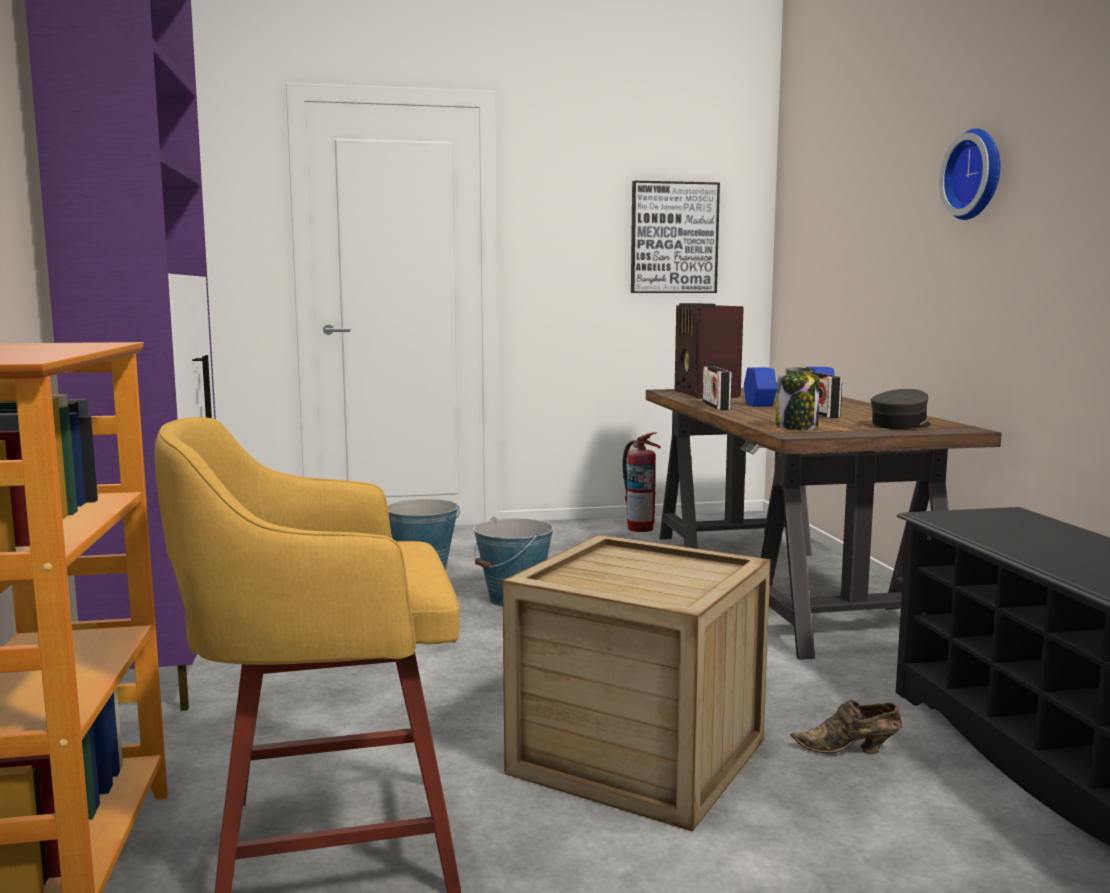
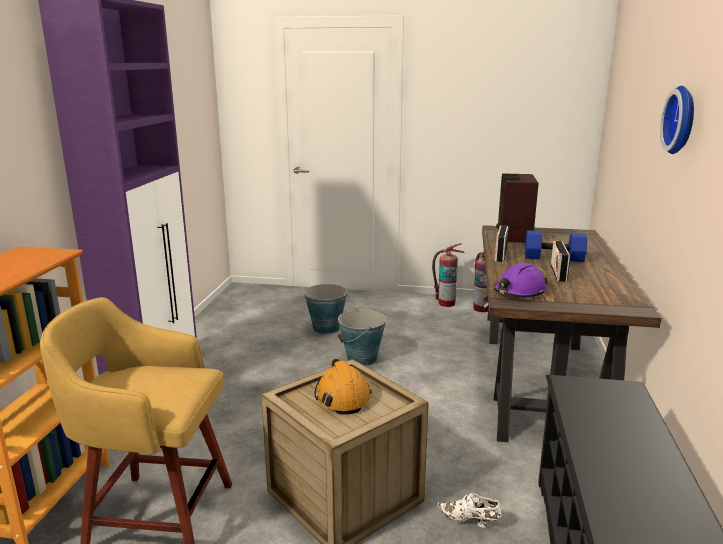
camera: 20 degrees right, 10 degrees up
(584, 528) = (446, 303): none -> fire extinguisher
(633, 571) = (342, 396): none -> orange hard hat
(673, 238) = (525, 114): picture -> none
(797, 427) = (519, 292): jar -> purple hard hat
(849, 750) = (470, 521): brown shoe -> white shoe
(900, 425) = (597, 298): grey cap -> none

